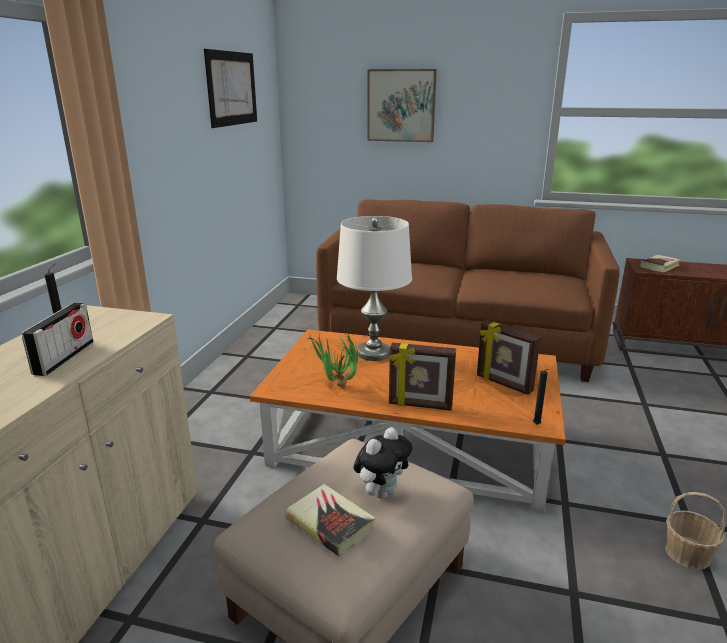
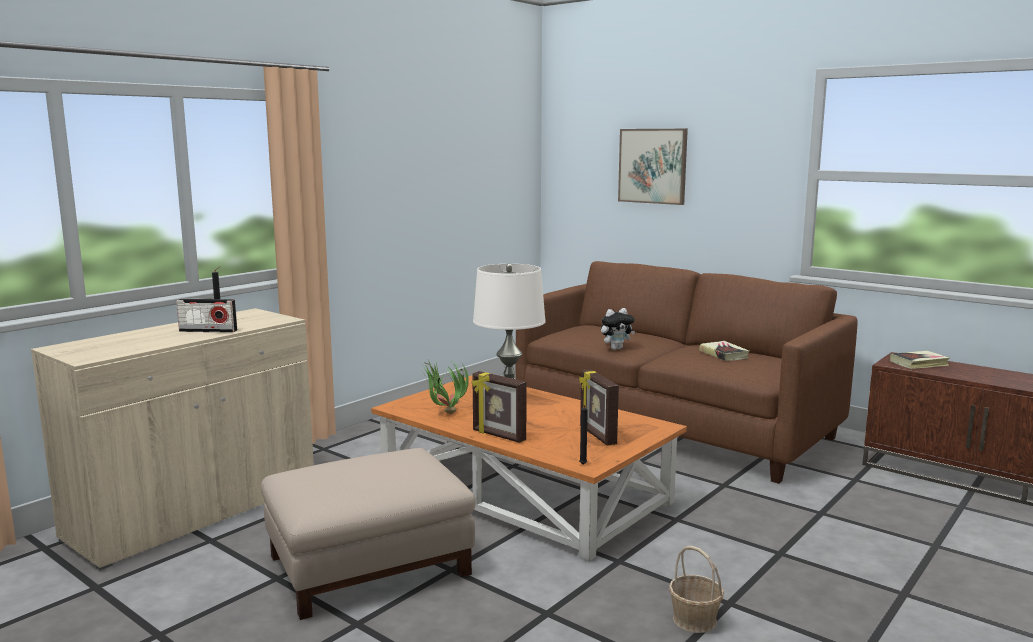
camera: 25 degrees right, 10 degrees down
(64, 357) = (208, 331): radio -> radio turned 60 degrees clockwise
(232, 88) = (470, 147): picture -> none
(330, 523) = (336, 480): book -> book (723, 354)
(382, 492) = (394, 474): plush toy -> plush toy (616, 348)

